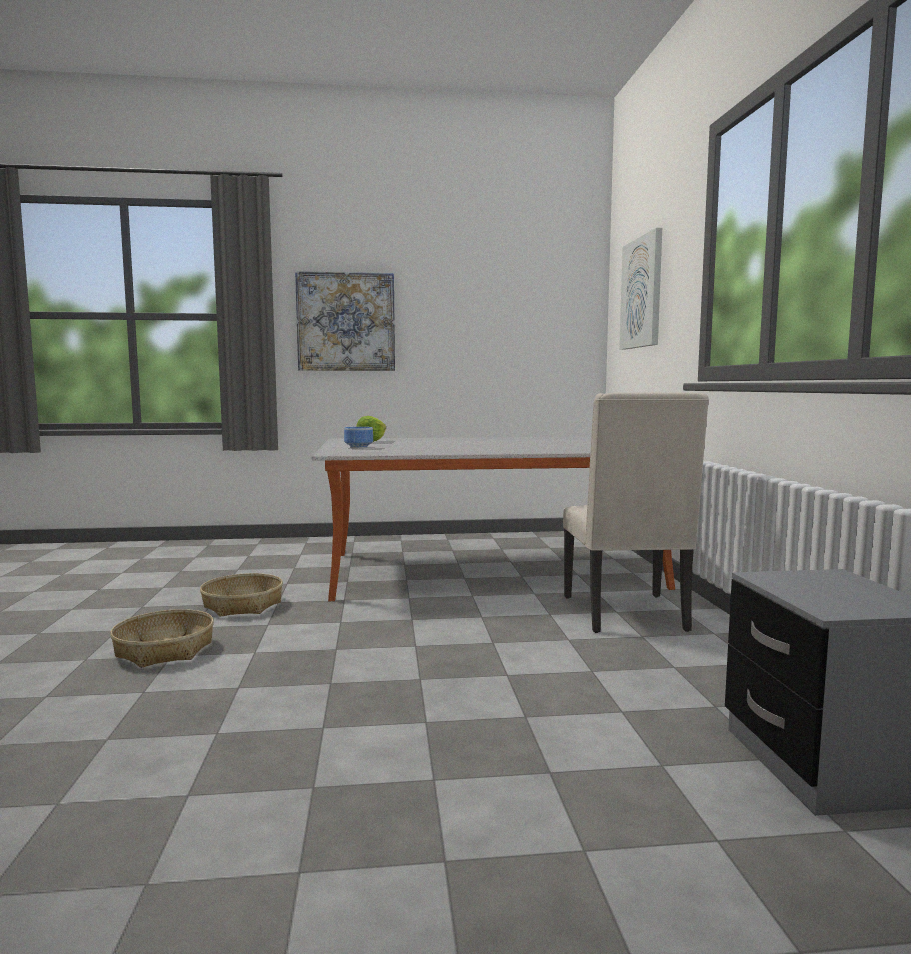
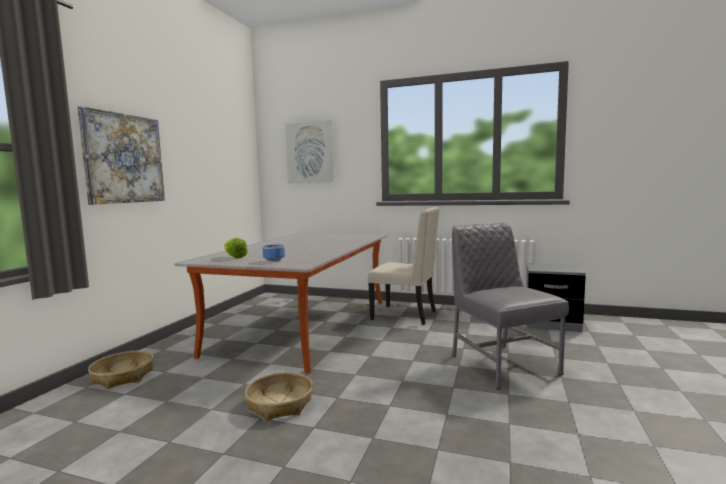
camera: 65 degrees left, 0 degrees up
(164, 650) = (357, 440): basket -> basket (123, 376)
(457, 713) = (501, 364): none -> grey chair

